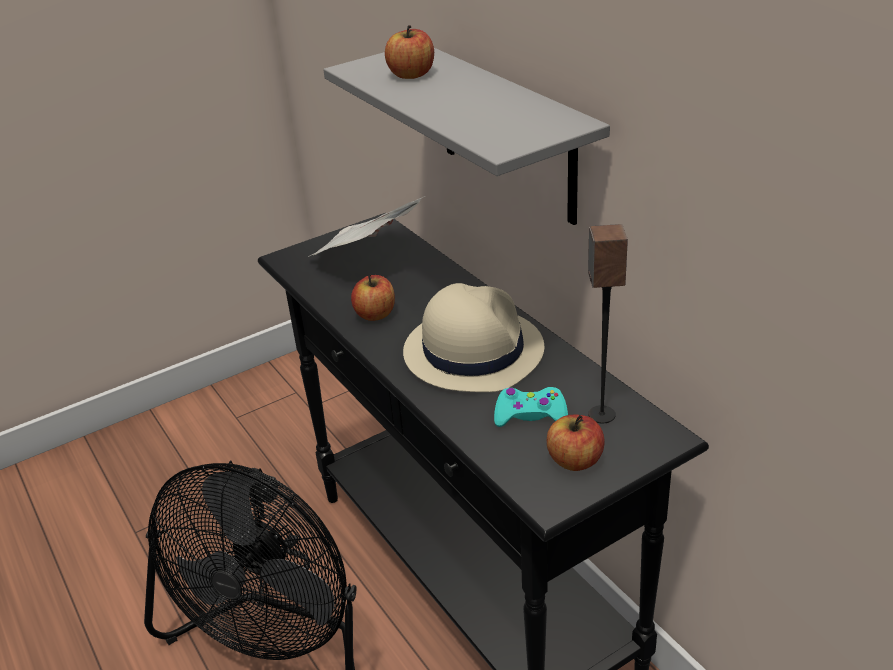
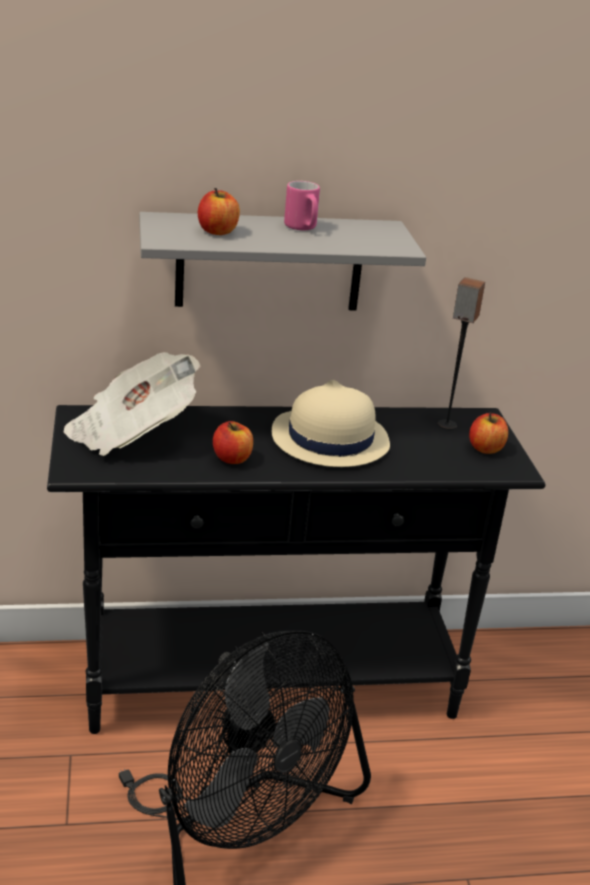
camera: 70 degrees left, 5 degrees down
(484, 96) = (302, 228): none -> pink mug
(530, 415) = (427, 446): turquoise game controller -> none

